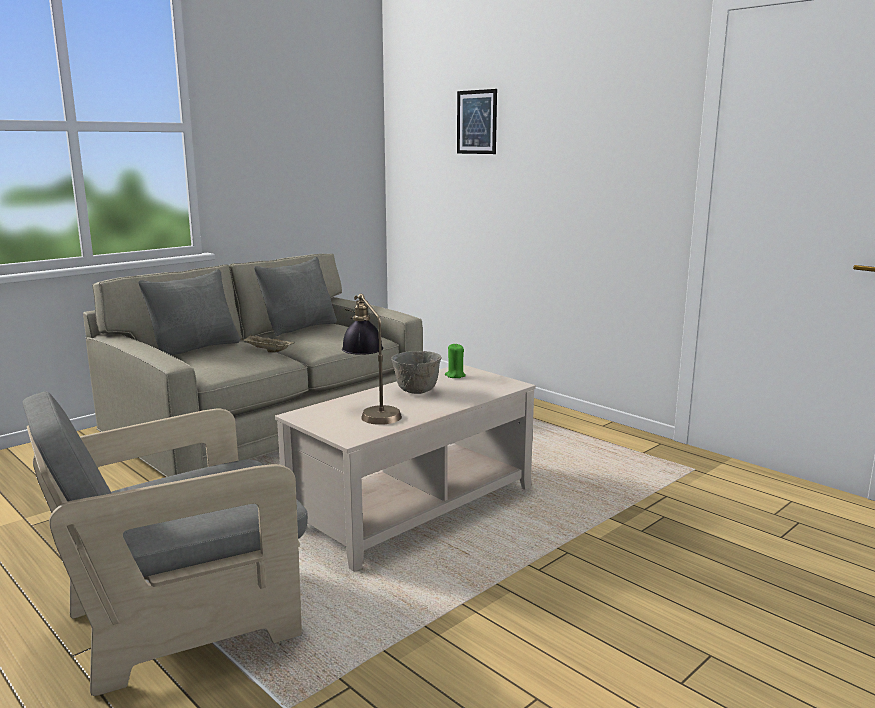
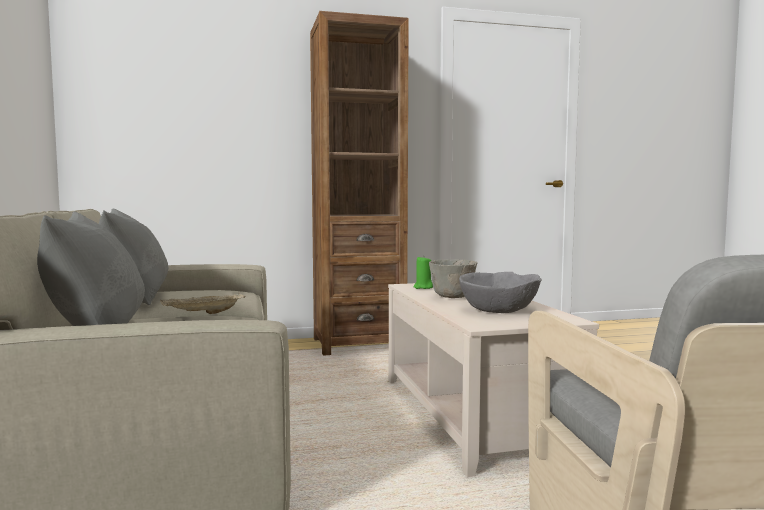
camera: 60 degrees left, 10 degrees down
(372, 412) = (499, 309): table lamp -> grey bowl
(476, 122) = (213, 78): picture -> none
(552, 421) = (358, 344): none -> brown bookcase

